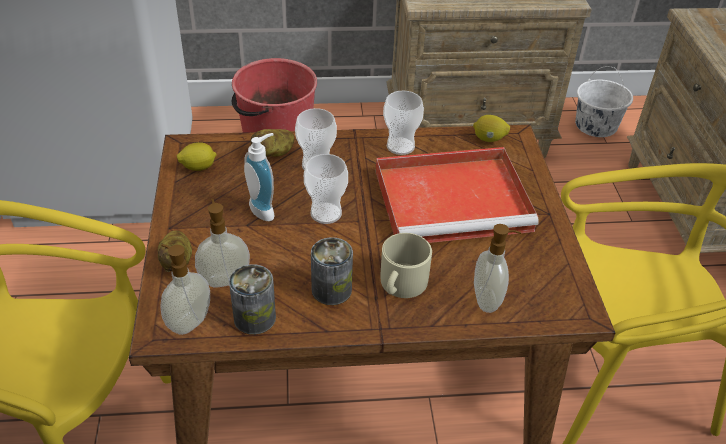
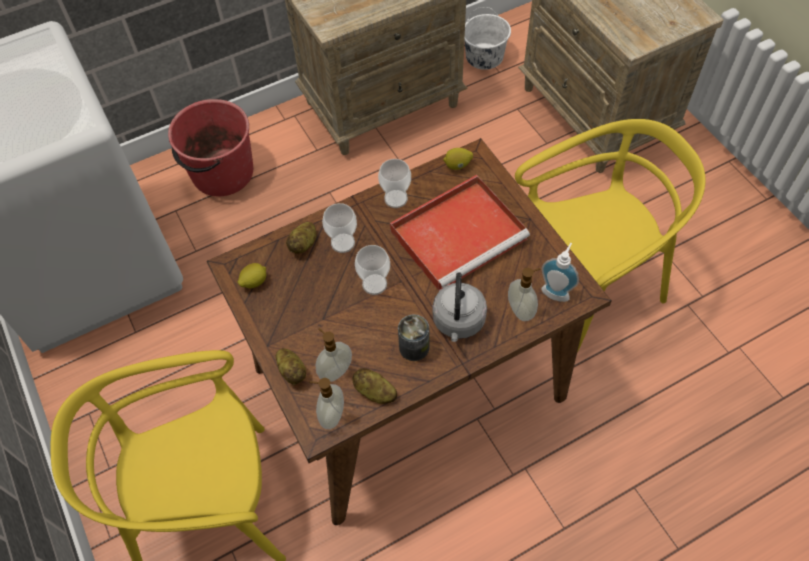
camera: 20 degrees left, 15 degrees up
(254, 318) = (374, 392): can -> potato
(265, 209) = (328, 299): soap dispenser -> soap dispenser (556, 291)
(401, 284) = (458, 322): beige mug -> grey kettle

